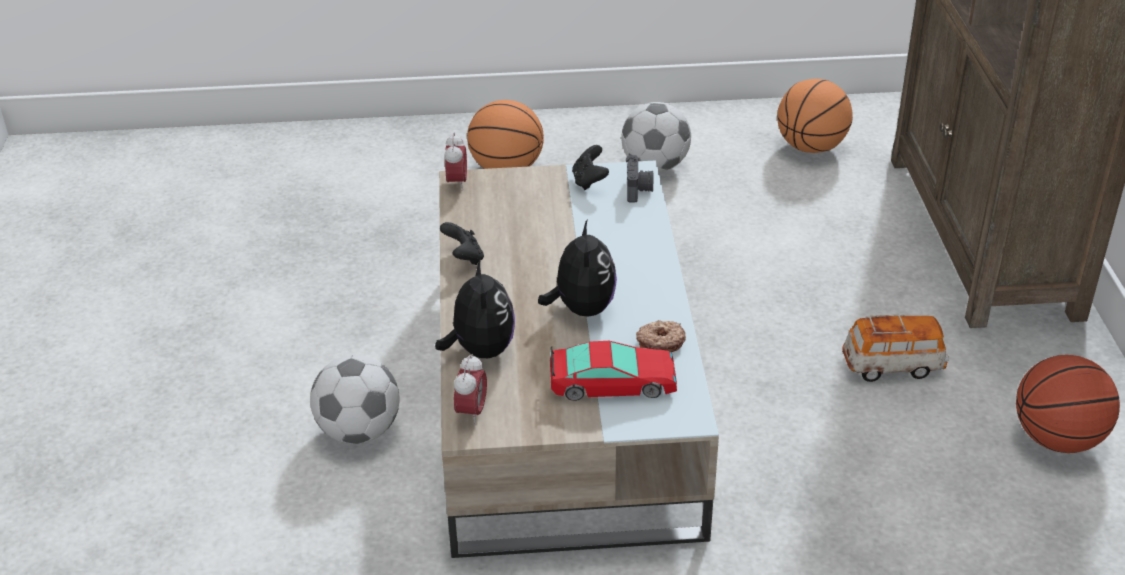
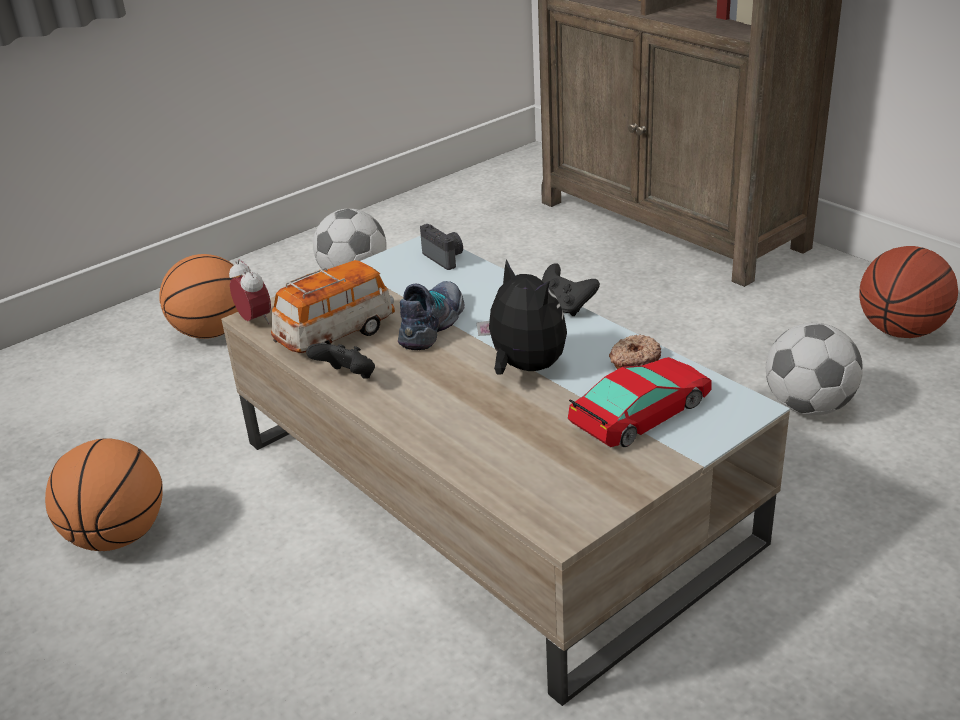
camera: 35 degrees left, 5 degrees down
(359, 431) = (316, 637): football -> football (808, 406)
(471, 412) = (543, 509): alarm clock -> none
(480, 350) = (474, 448): plush toy -> none
(564, 243) = (433, 324): none -> shoe
(589, 181) = (389, 269): black game controller -> black game controller (565, 307)
(811, 147) = (469, 217): basketball -> basketball (118, 536)
(893, 366) = (727, 336): toy car -> toy car (336, 335)

